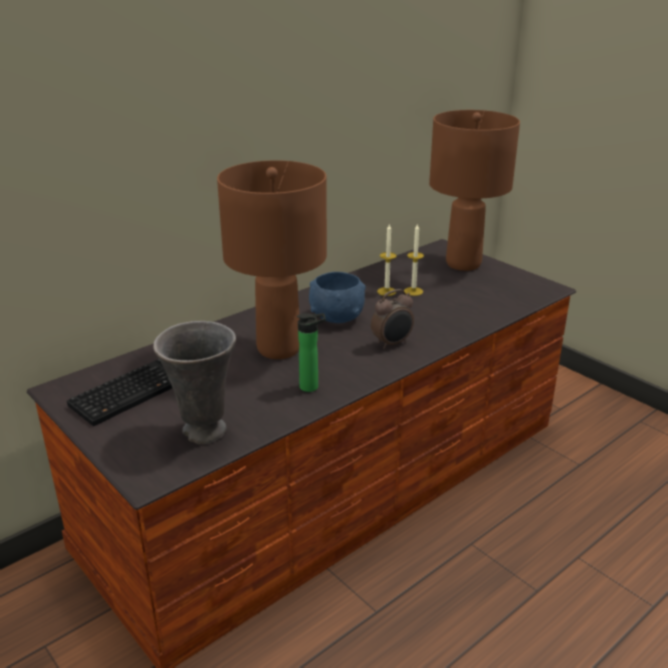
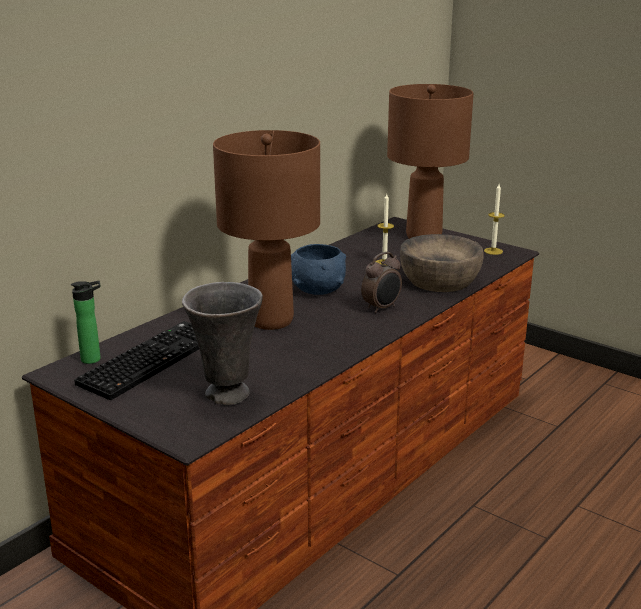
camera: 10 degrees left, 5 degrees down
(312, 387) = (318, 349): bottle -> bottle (94, 359)
(386, 291) = (358, 265): candle -> candle (493, 251)
(461, 316) = (439, 280): none -> brown bowl

